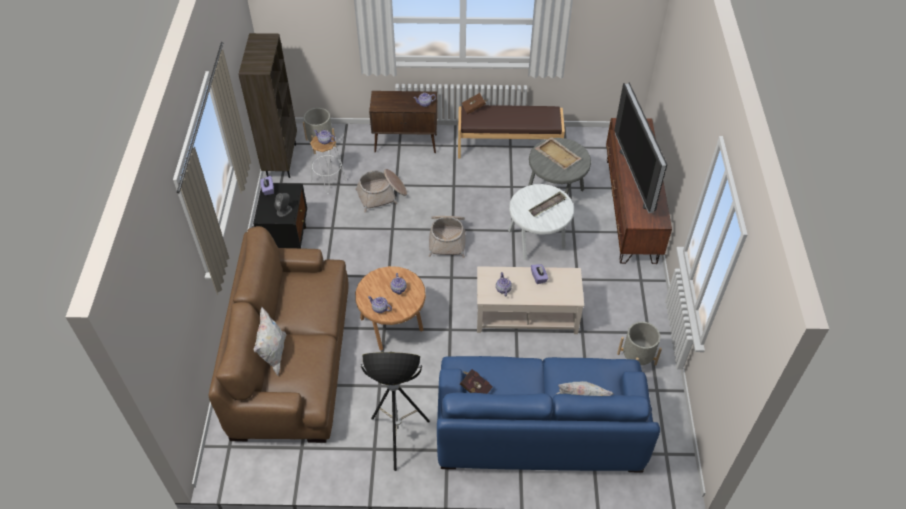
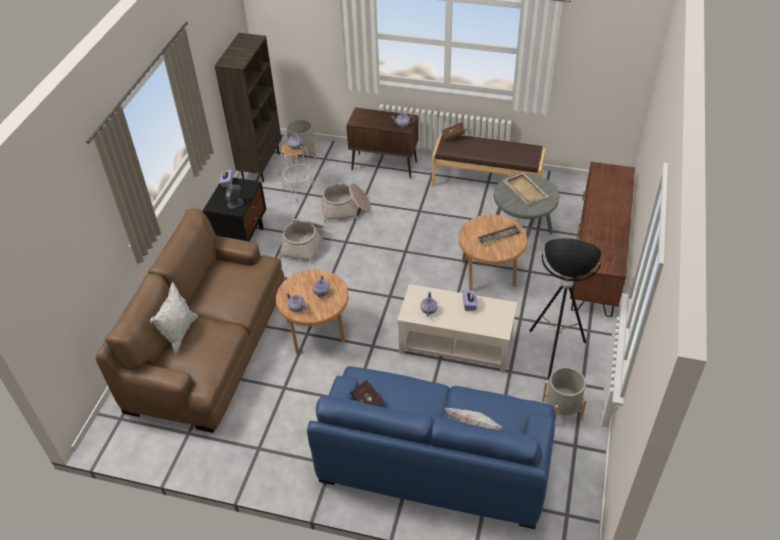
camera: 15 degrees right, 5 degrees down
(398, 438) = (286, 442): floor lamp -> floor lamp (554, 351)
(447, 238) = (397, 259): basket -> basket (304, 244)
(537, 240) = (489, 274): white side table -> brown side table
(638, 178) = (603, 222): television -> none

